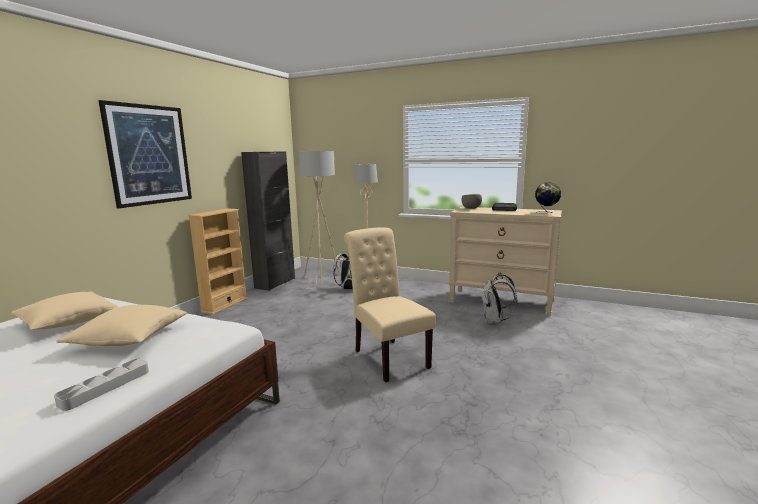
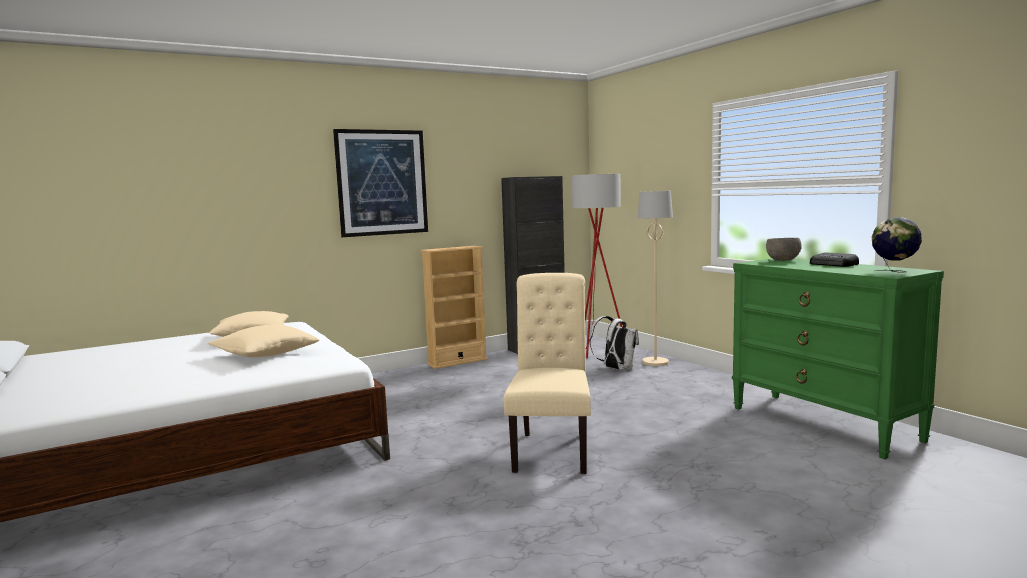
camera: 35 degrees right, 5 degrees down
(105, 387) = (200, 381): grey tray -> none
(322, 279) = (597, 352): beige floor lamp -> red floor lamp
(495, 321) = (767, 445): white backpack -> none
(501, 302) = (824, 423): beige dresser -> green dresser

